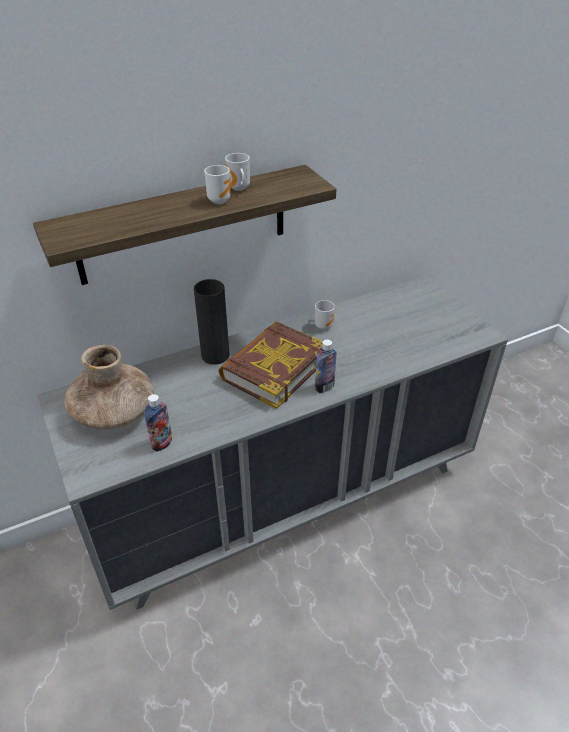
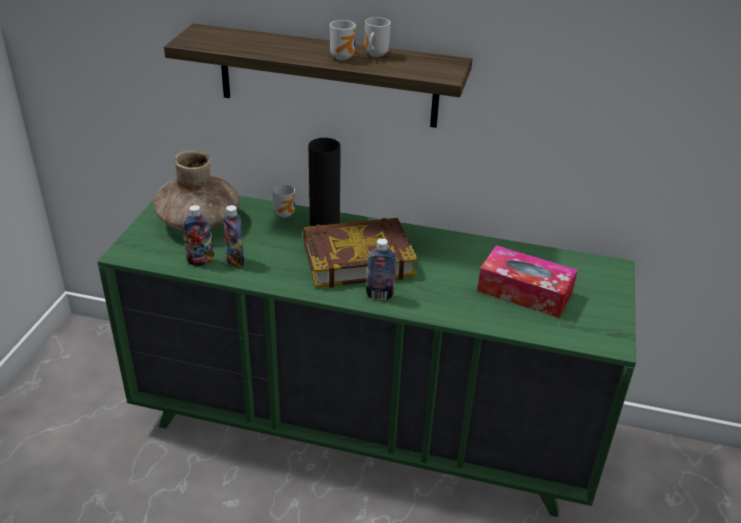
camera: 40 degrees right, 5 degrees down
(189, 425) = (235, 261): none -> bottle
(285, 497) = (365, 427): grey dresser -> green dresser
(323, 325) = (452, 249): mug -> mug (286, 213)
(401, 330) = (524, 292): none -> tissue box

